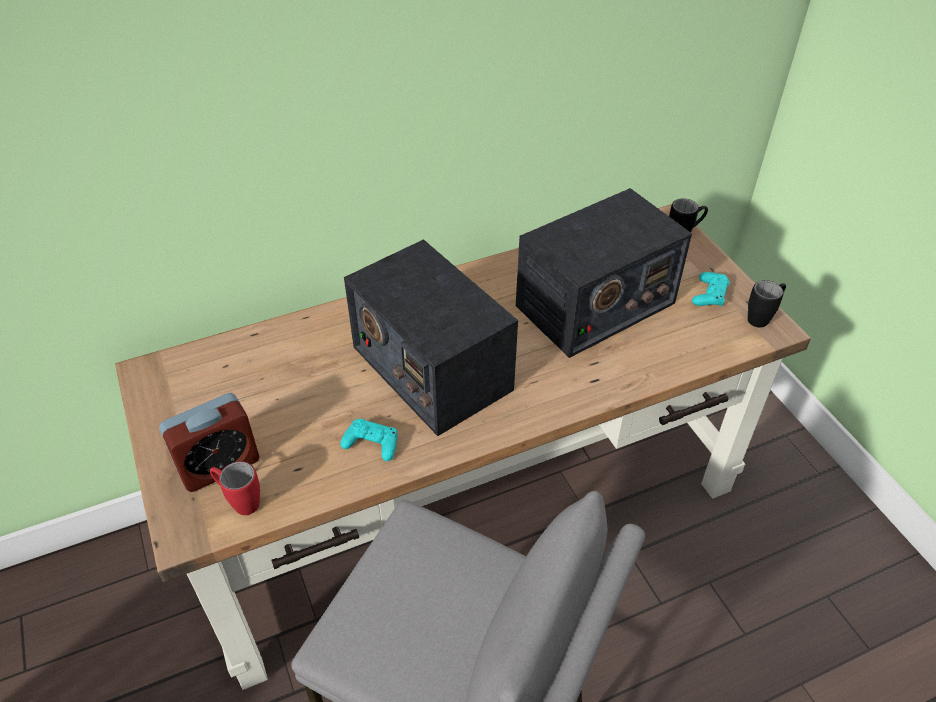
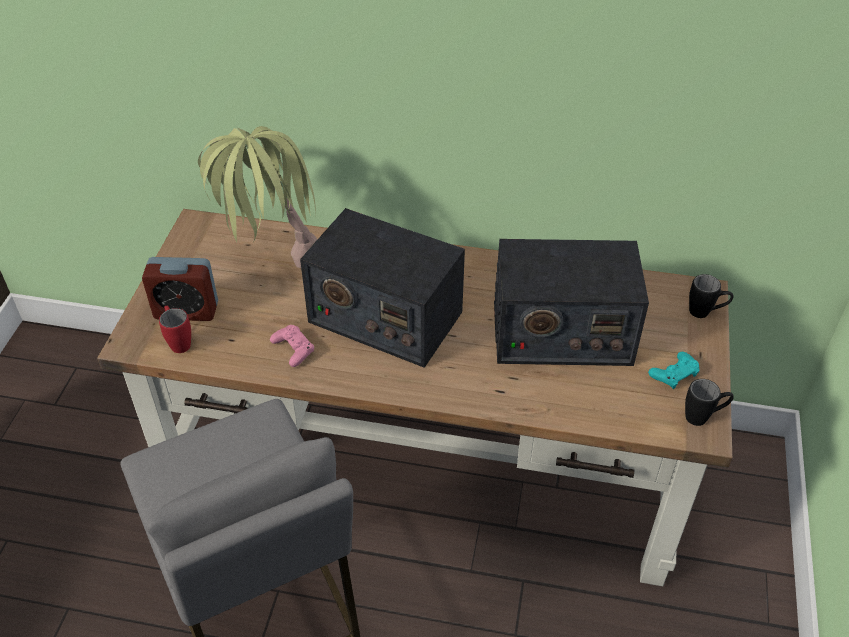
camera: 35 degrees right, 0 degrees up
(270, 374) = (271, 265): none -> potted plant
(372, 443) = (293, 349): turquoise game controller -> pink game controller
(431, 367) = (384, 317): radio -> radio turned 60 degrees counterclockwise

